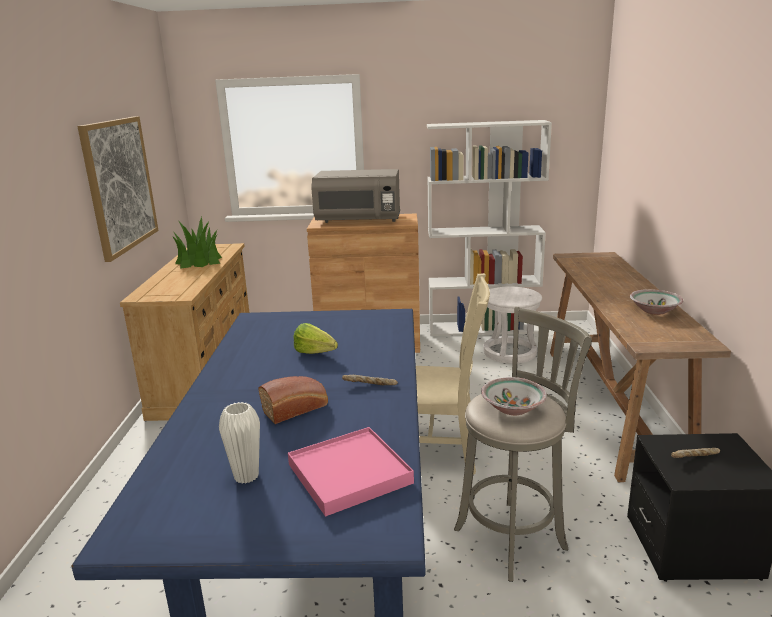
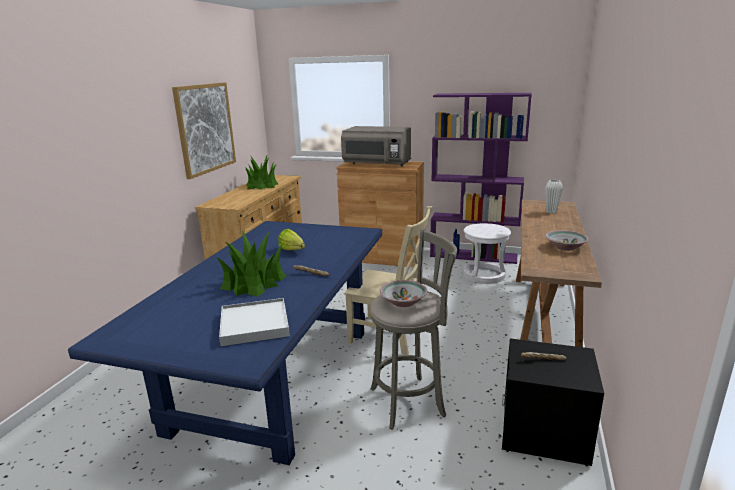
camera: 15 degrees right, 0 degrees up
(246, 476) = (193, 317): white vase -> white vase (551, 212)
(296, 409) = (253, 283): bread -> potted plant
(349, 473) = (255, 324): pink tray -> white tray
(483, 328) = (474, 255): white bookcase -> purple bookcase

